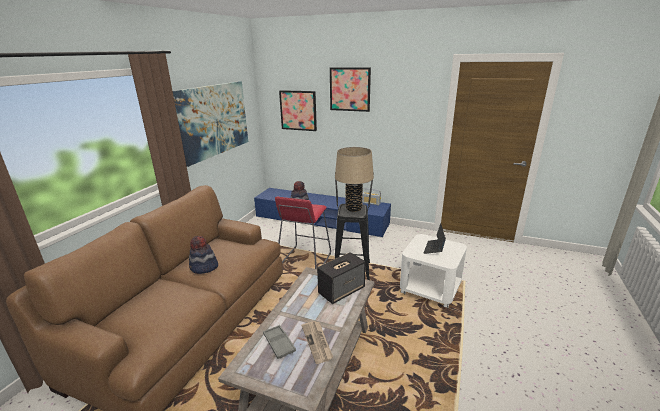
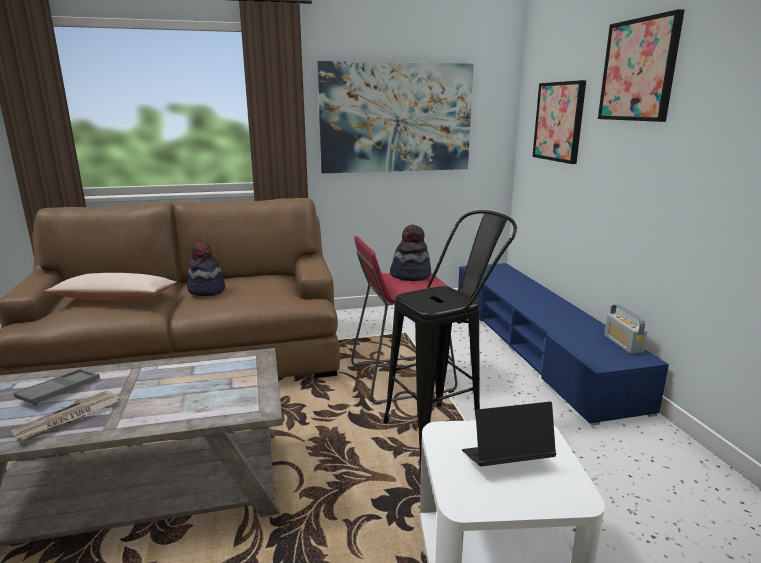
camera: 55 degrees right, 5 degrees down
(160, 304) = (116, 298): none -> beige pillow
(342, 290) = (225, 396): speaker -> none
(353, 208) = (441, 298): beige table lamp -> none

